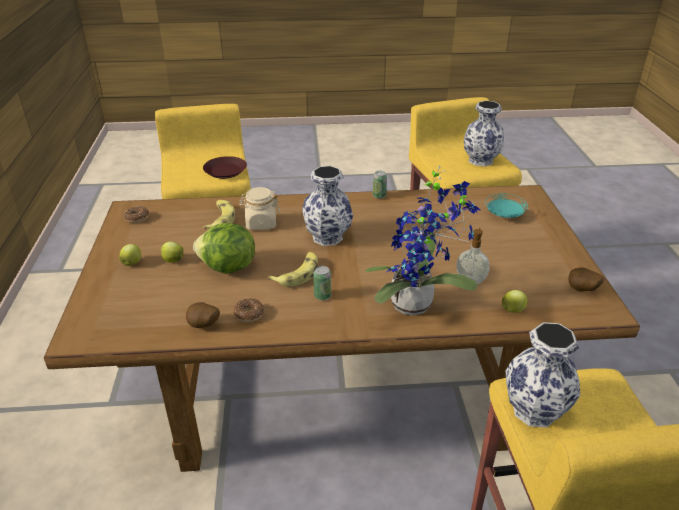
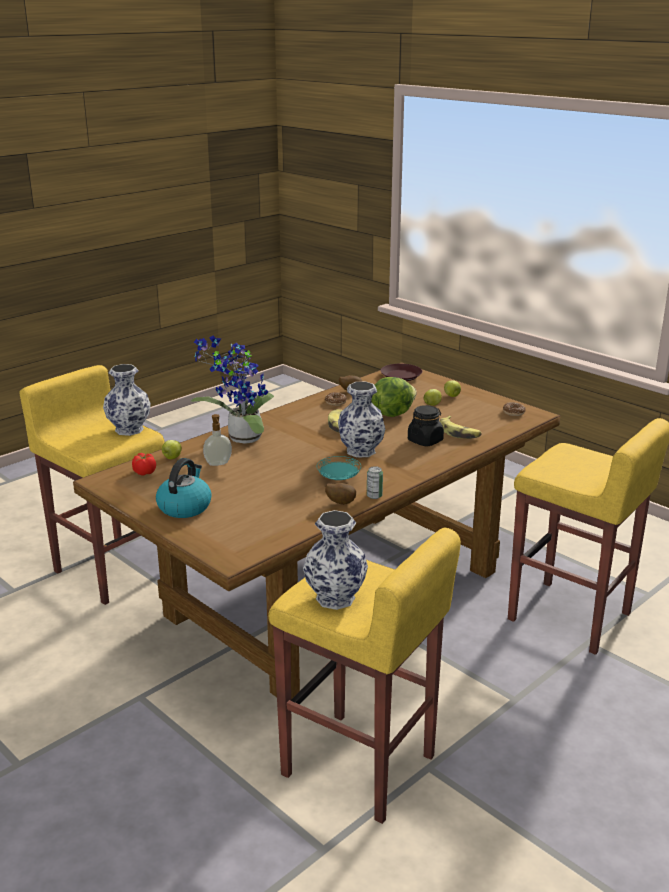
camera: 140 degrees right, 10 degrees down
(225, 171) = (555, 471): brown plate -> brown plate (401, 376)
(261, 223) = (425, 441): beige jar -> black jar
(322, 296) = (307, 422): can -> none
(504, 215) = (236, 523): turquoise plate -> turquoise plate (338, 479)
(536, 245) = (184, 507): none -> kettle
(554, 302) = (144, 472): none -> tomato
(581, 290) = (126, 486): potato -> potato (340, 503)

